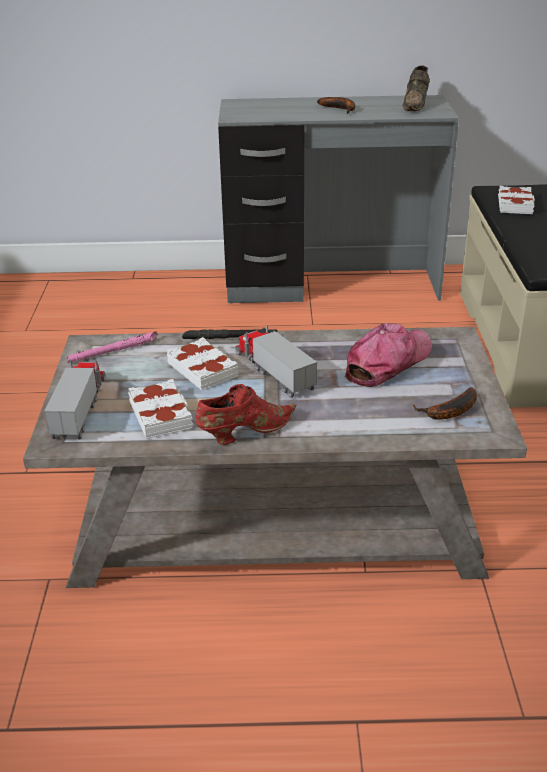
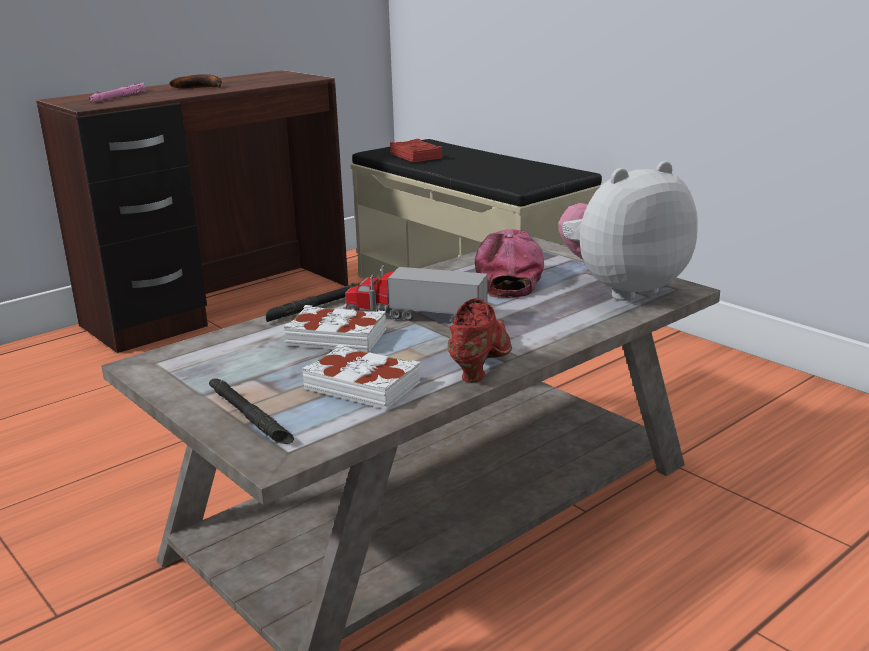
camera: 40 degrees left, 10 degrees down
(80, 407) = (249, 416): toy truck -> black flashlight
(113, 351) = (195, 358): pink flashlight -> pink flashlight (120, 96)
(332, 286) = (221, 305): grey desk -> brown desk
(416, 104) = (273, 76): brown shoe -> none
(450, 412) = (623, 289): banana -> plush toy
(515, 205) = (416, 156): white book -> red book

